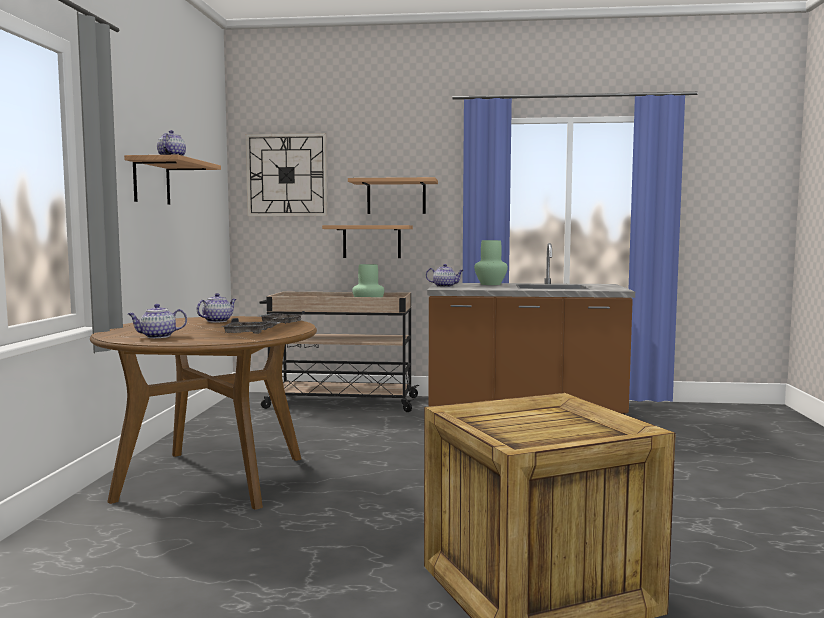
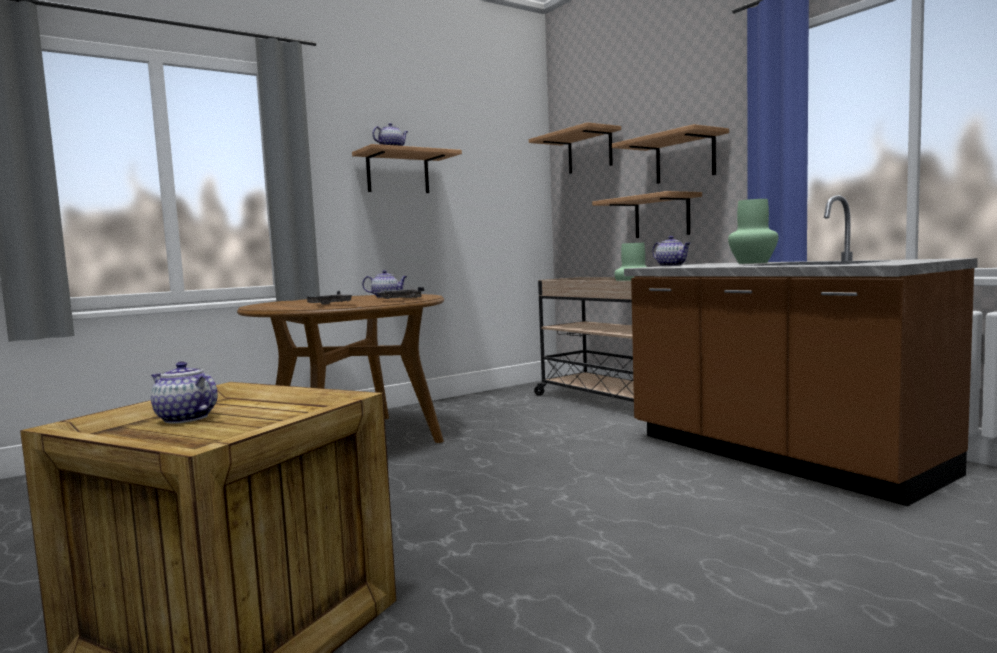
camera: 50 degrees right, 0 degrees up
(157, 336) = (280, 304): teapot -> teapot (184, 418)
(287, 175) = (590, 152): wall clock -> shelf

